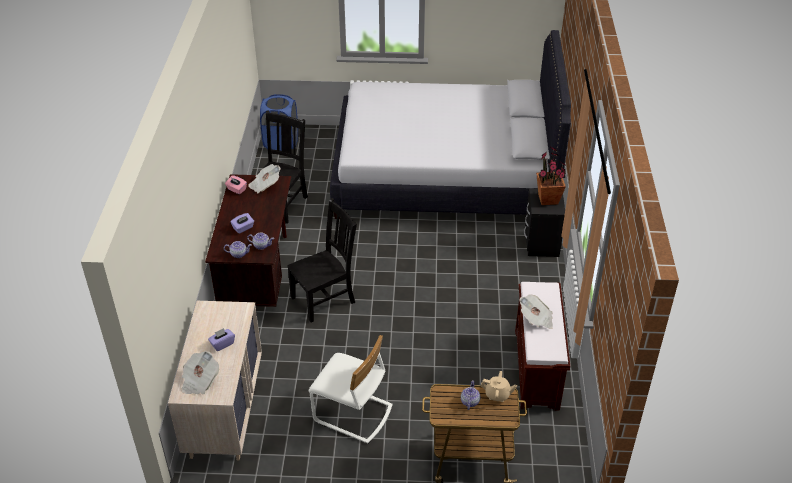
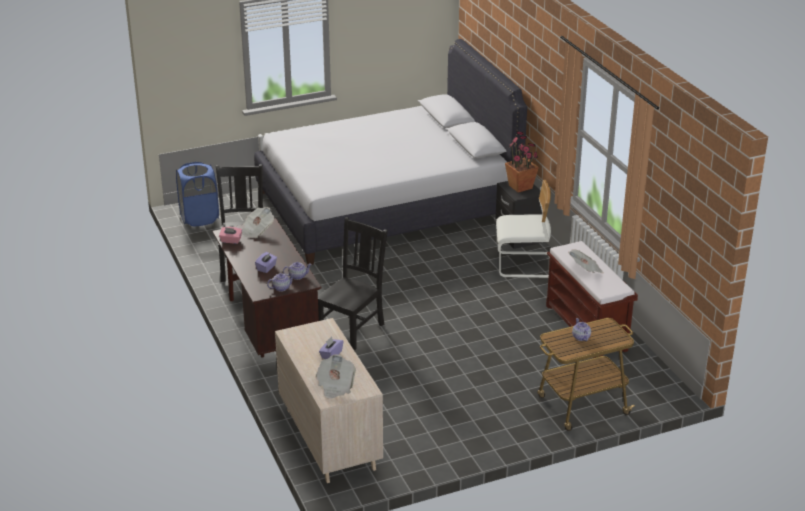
camera: 25 degrees left, 10 degrees down
(352, 414) = (452, 405): white chair -> white chair (525, 266)
(497, 395) = (600, 326): beige teapot -> none

